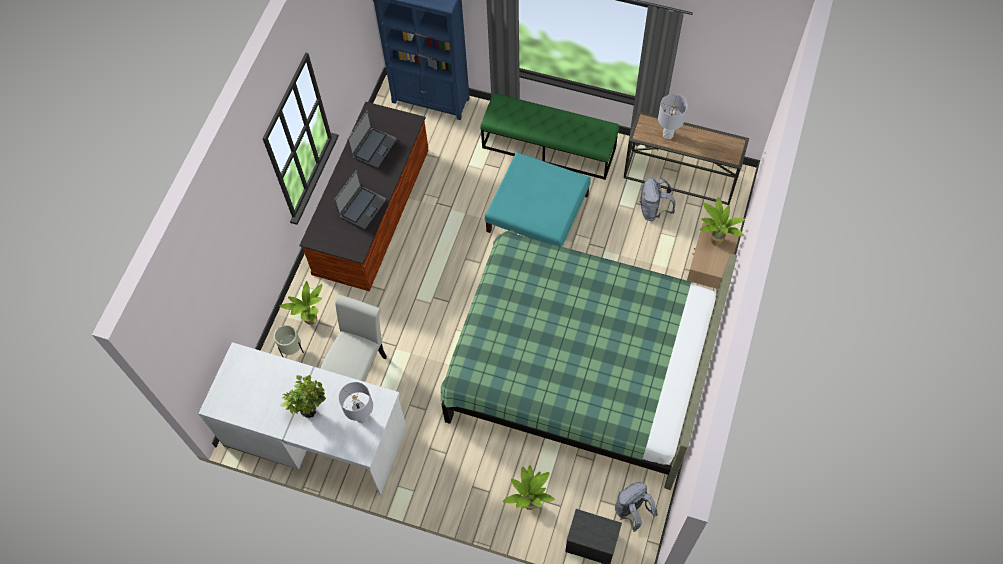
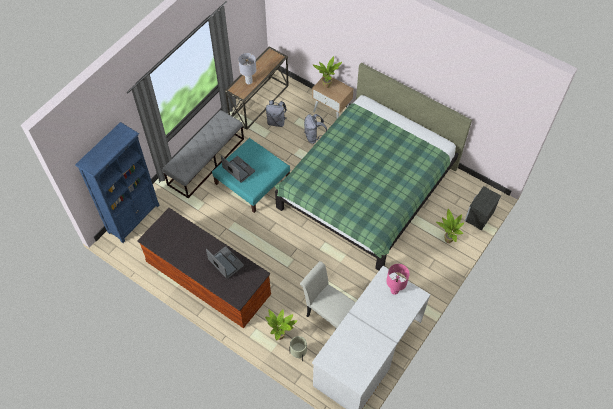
camera: 75 degrees left, 5 degrees down
(310, 409) = (379, 321): potted plant -> none
(362, 417) = (394, 290): grey table lamp -> pink table lamp
(373, 148) = (179, 244): laptop -> laptop (238, 170)
(549, 148) = (206, 161): green bench -> grey bench
(632, 511) = (465, 190): grey backpack -> grey backpack (314, 137)

